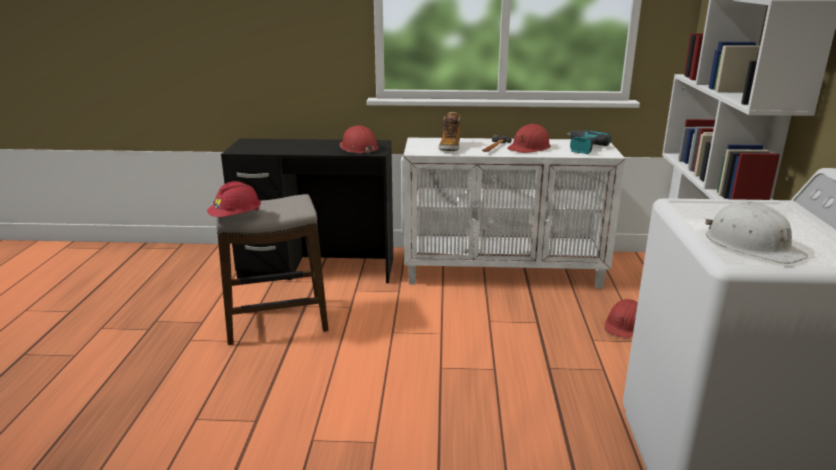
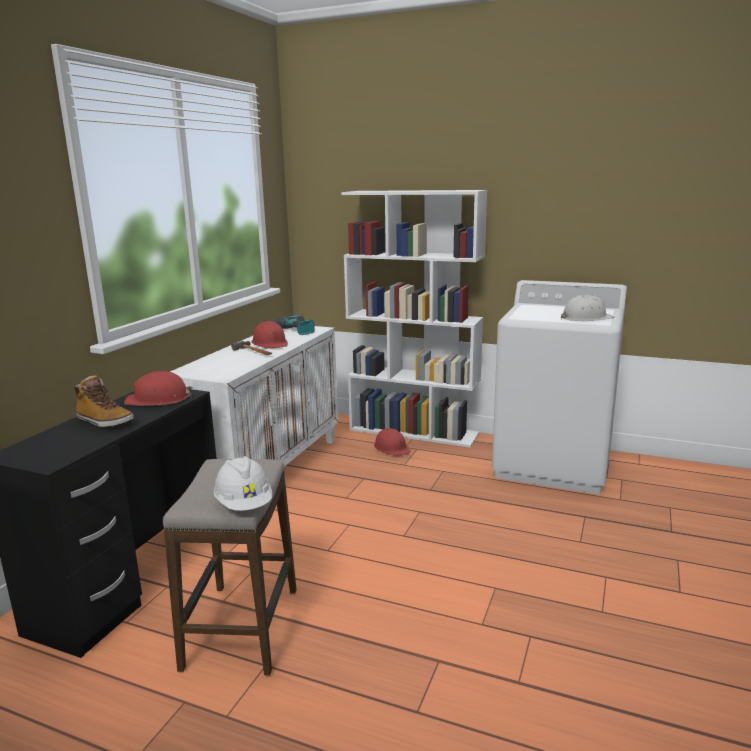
camera: 70 degrees left, 5 degrees down
(236, 217) = (244, 504): red hard hat -> white hard hat
(450, 147) = (228, 365): boot -> boot (104, 422)

